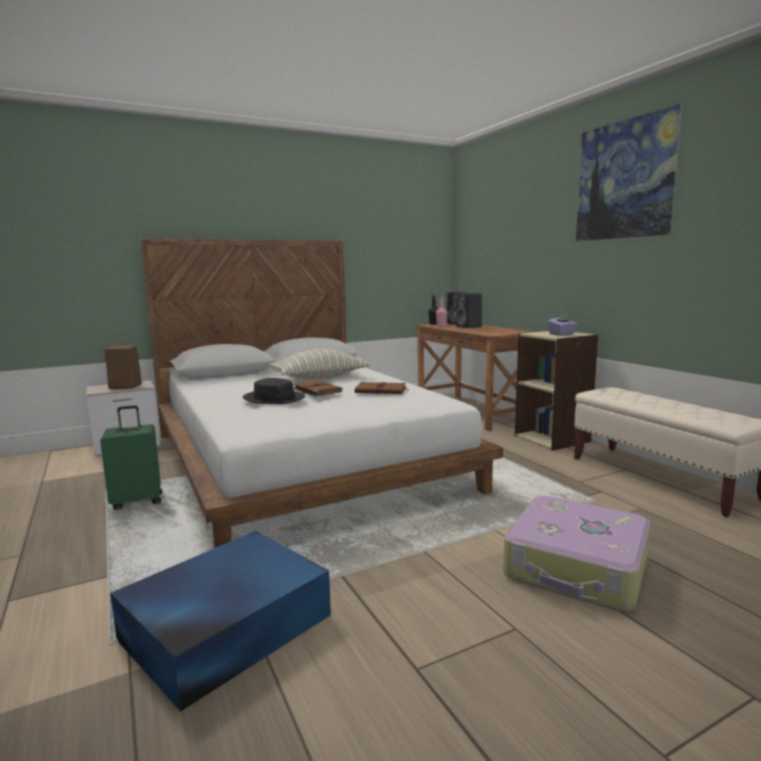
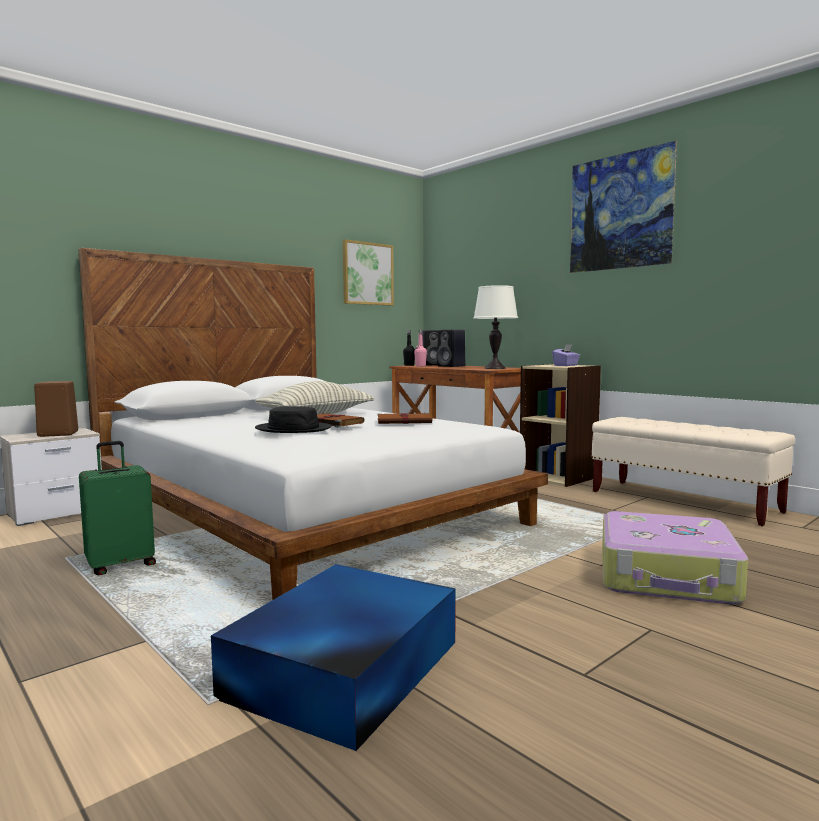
camera: 15 degrees left, 5 degrees down
(397, 241) = (367, 274): none -> picture
(501, 332) = (495, 368): none -> white table lamp

